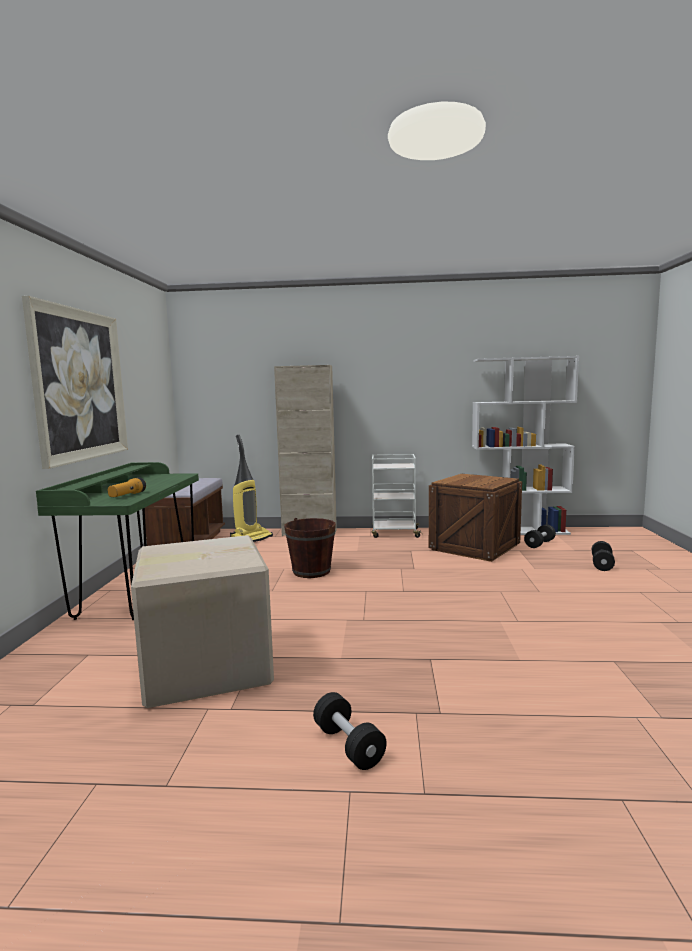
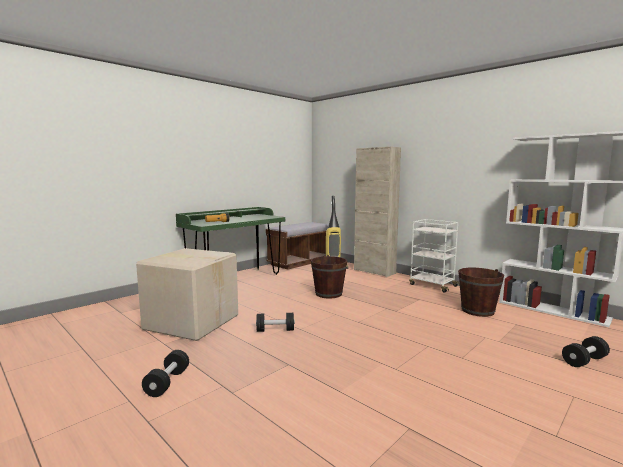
camera: 40 degrees right, 0 degrees up
(80, 385) = (219, 160): picture -> none
(474, 547) = (477, 311): crate -> brown bucket
(539, 544) = (550, 325): black dumbbell -> black dumbbell (275, 330)

